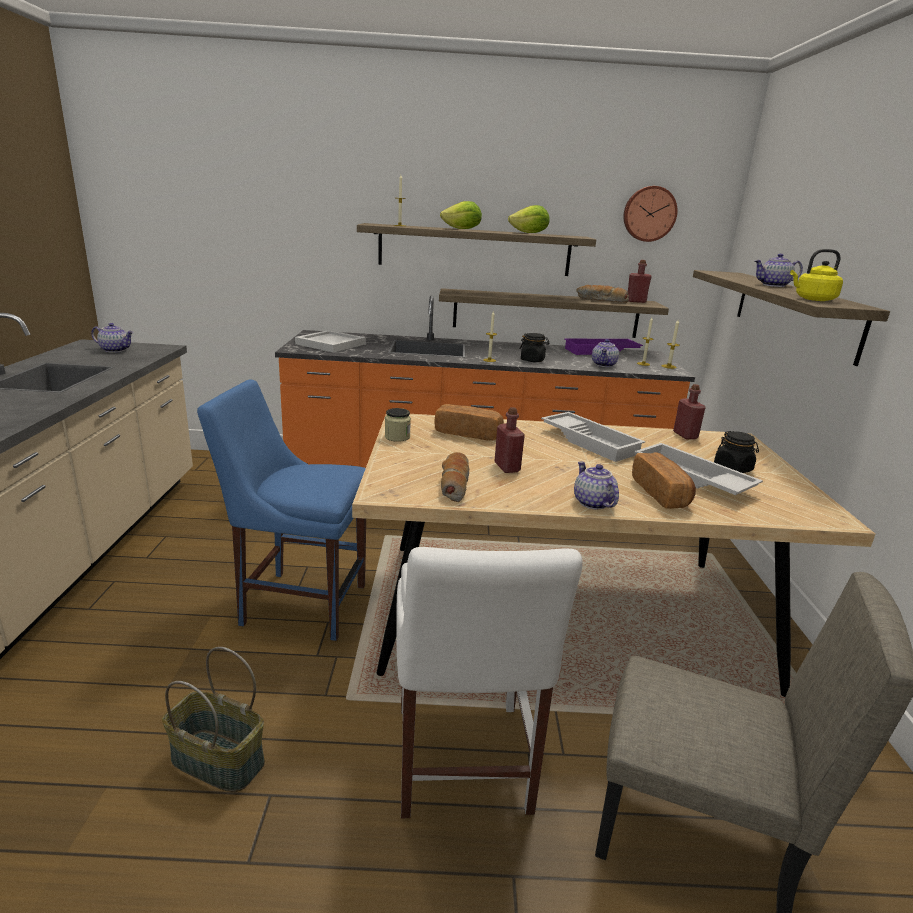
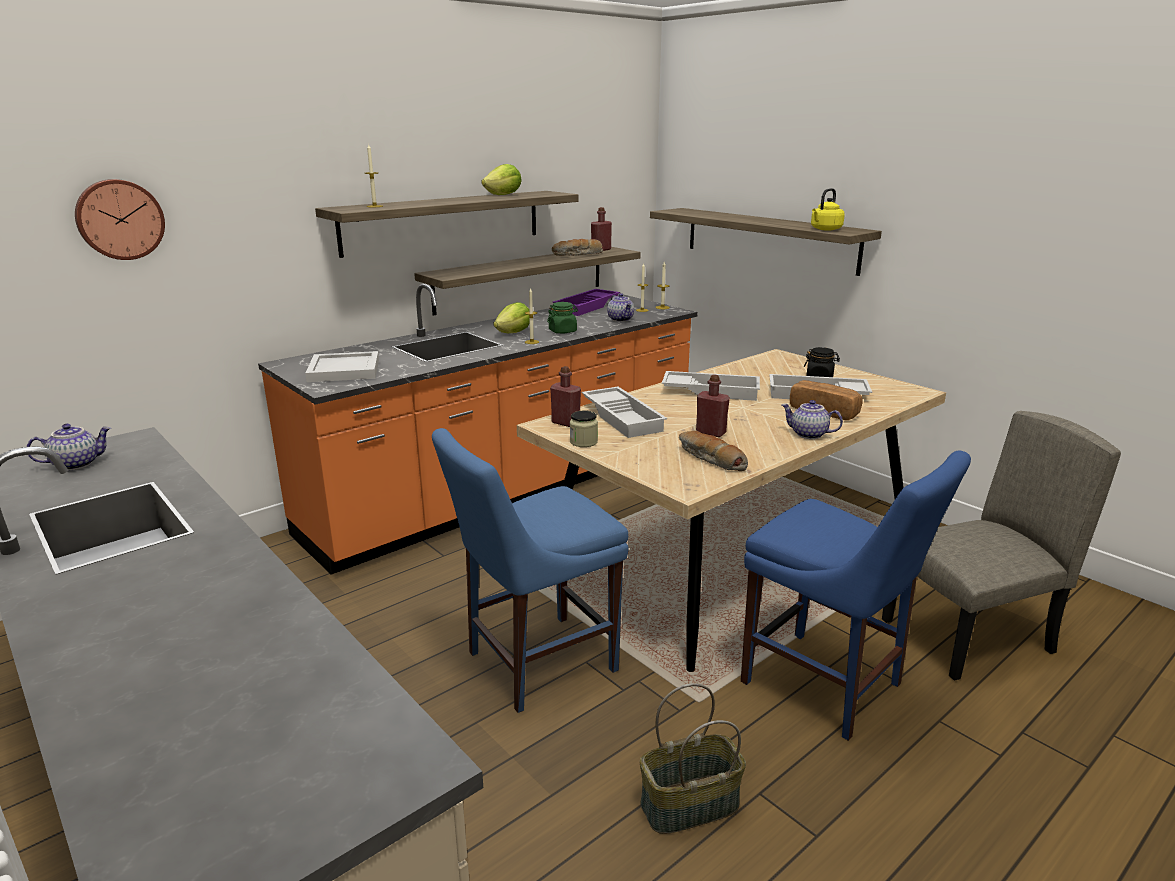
camera: 40 degrees left, 0 degrees up
(461, 764) = (827, 687): white chair -> blue chair
(462, 229) = (441, 200): lettuce -> lettuce (514, 333)
(468, 433) = (624, 418): bread -> white tray
(532, 360) = (562, 331): black jar -> green jar
(649, 214) = (593, 160): wall clock -> wall clock (119, 219)
(685, 435) = (749, 364): red bottle -> red bottle (565, 423)
(773, 285) = (756, 219): teapot -> none

